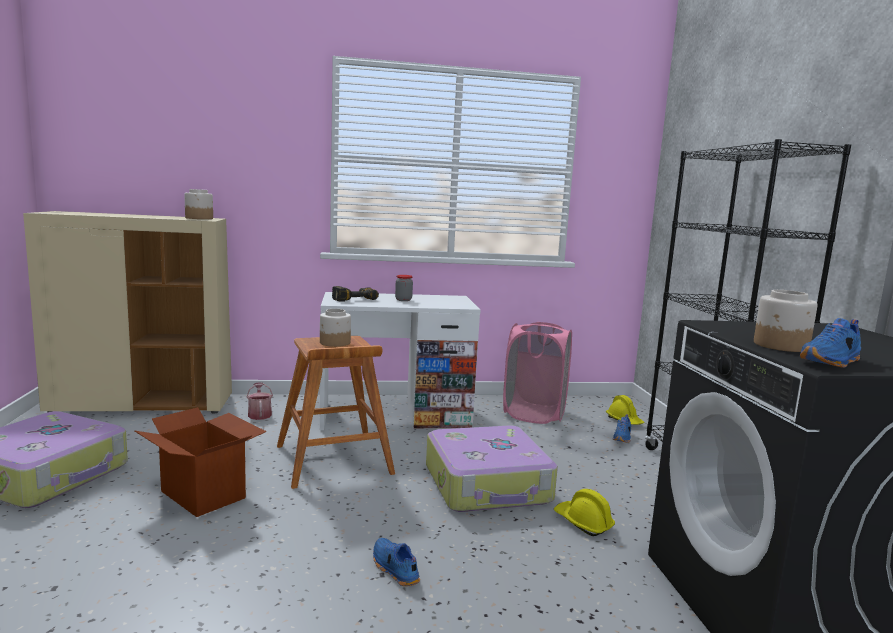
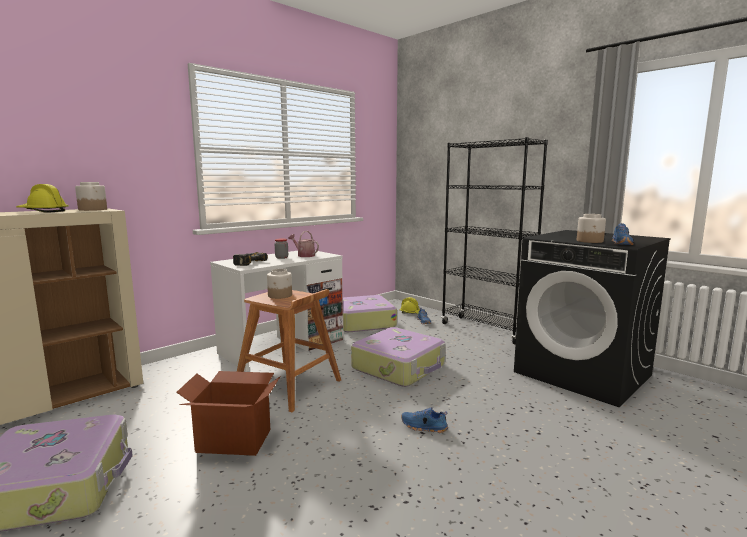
camera: 35 degrees left, 0 degrees up
(259, 414) = (178, 376): watering can -> watering can (304, 255)
(534, 414) = (363, 322): pink laundry basket -> suitcase
(583, 522) = (469, 368): yellow hard hat -> yellow hard hat (43, 211)

